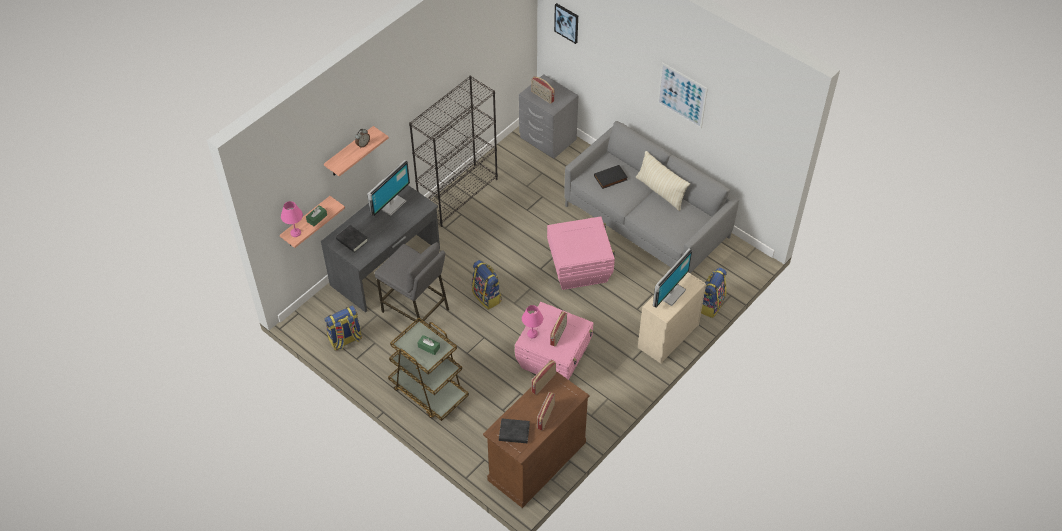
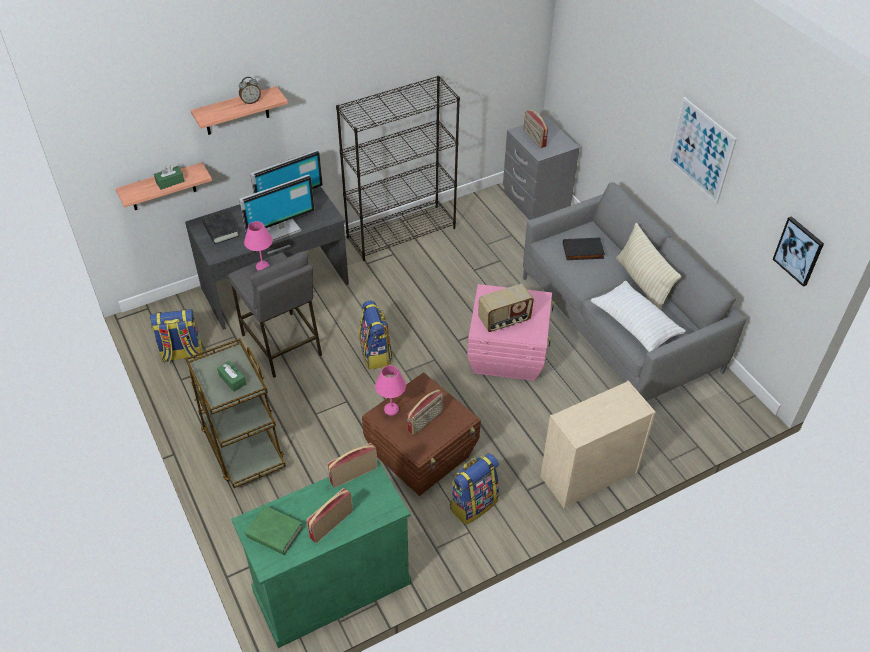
camera: 20 degrees right, 5 degrees down
(295, 232) = (134, 190): pink table lamp -> pink table lamp (262, 266)
(514, 433) = (274, 533): black book -> green book
(536, 461) = (331, 586): brown cabinet -> green cabinet
(554, 358) = (422, 455): pink storage box -> brown storage box
(567, 22) = (581, 40): picture -> picture (799, 250)
(578, 247) = (504, 320): none -> radio
(667, 224) = (635, 324): none -> white pillow
(670, 293) = (597, 408): monitor -> monitor (281, 228)
(710, 304) = (665, 450): backpack -> backpack (473, 504)

